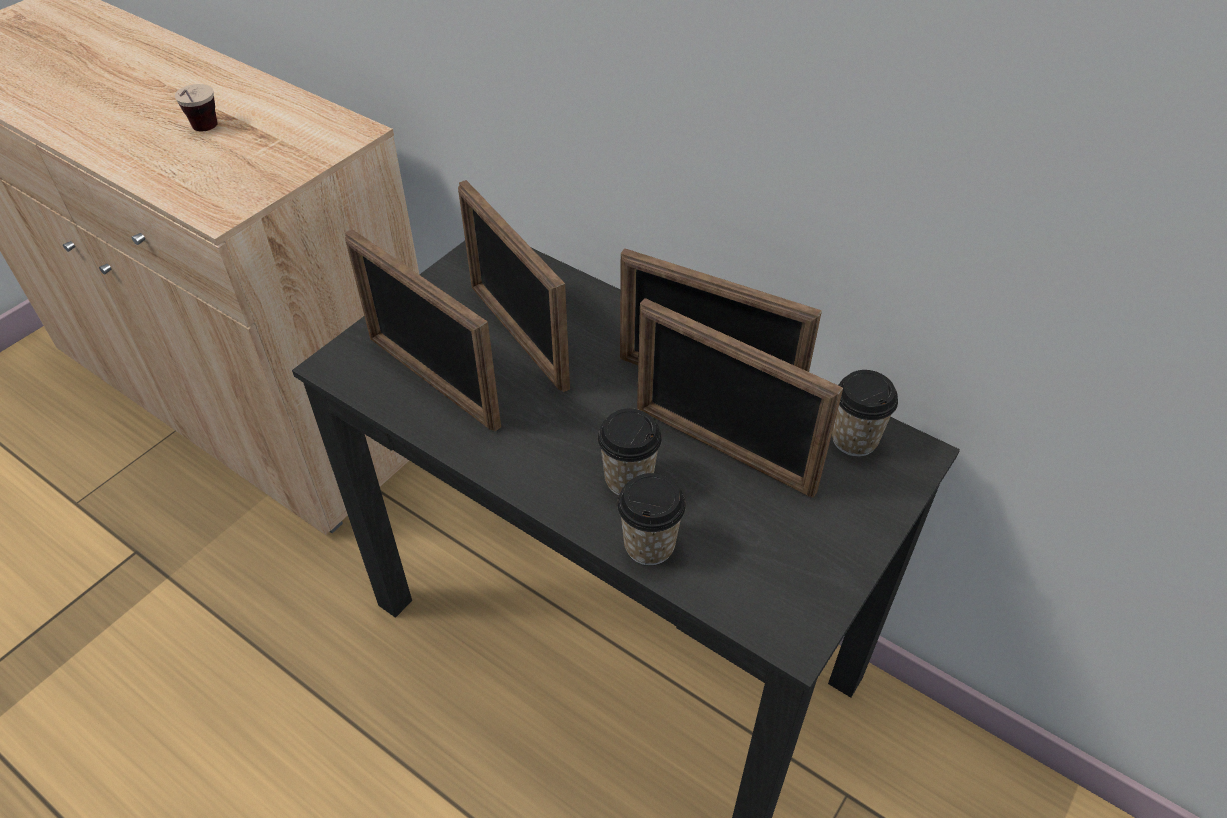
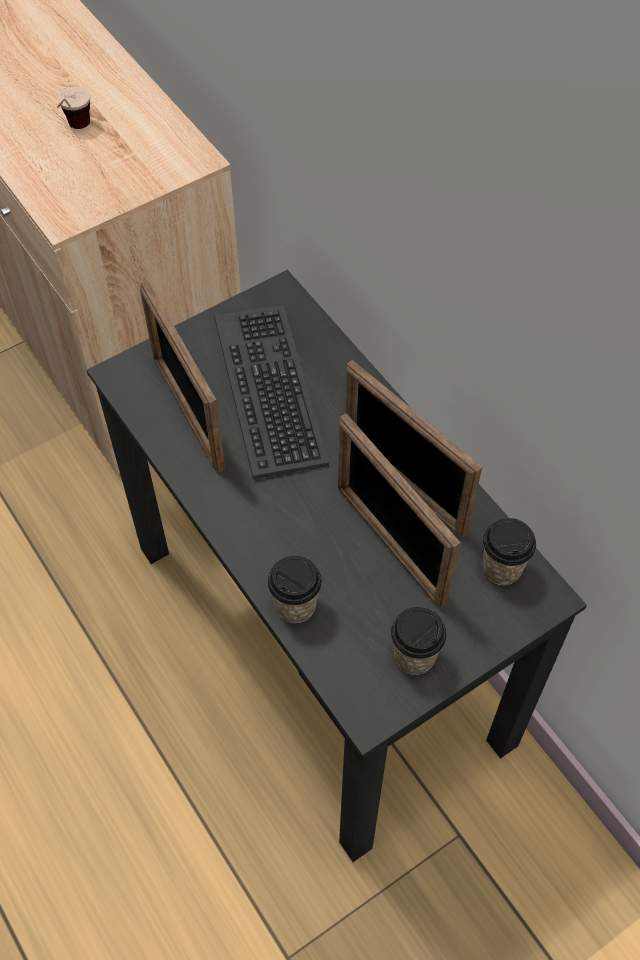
camera: 20 degrees right, 10 degrees up
(518, 336) = (271, 389): picture frame -> keyboard
(628, 479) = (304, 546): cup -> cup (414, 656)

